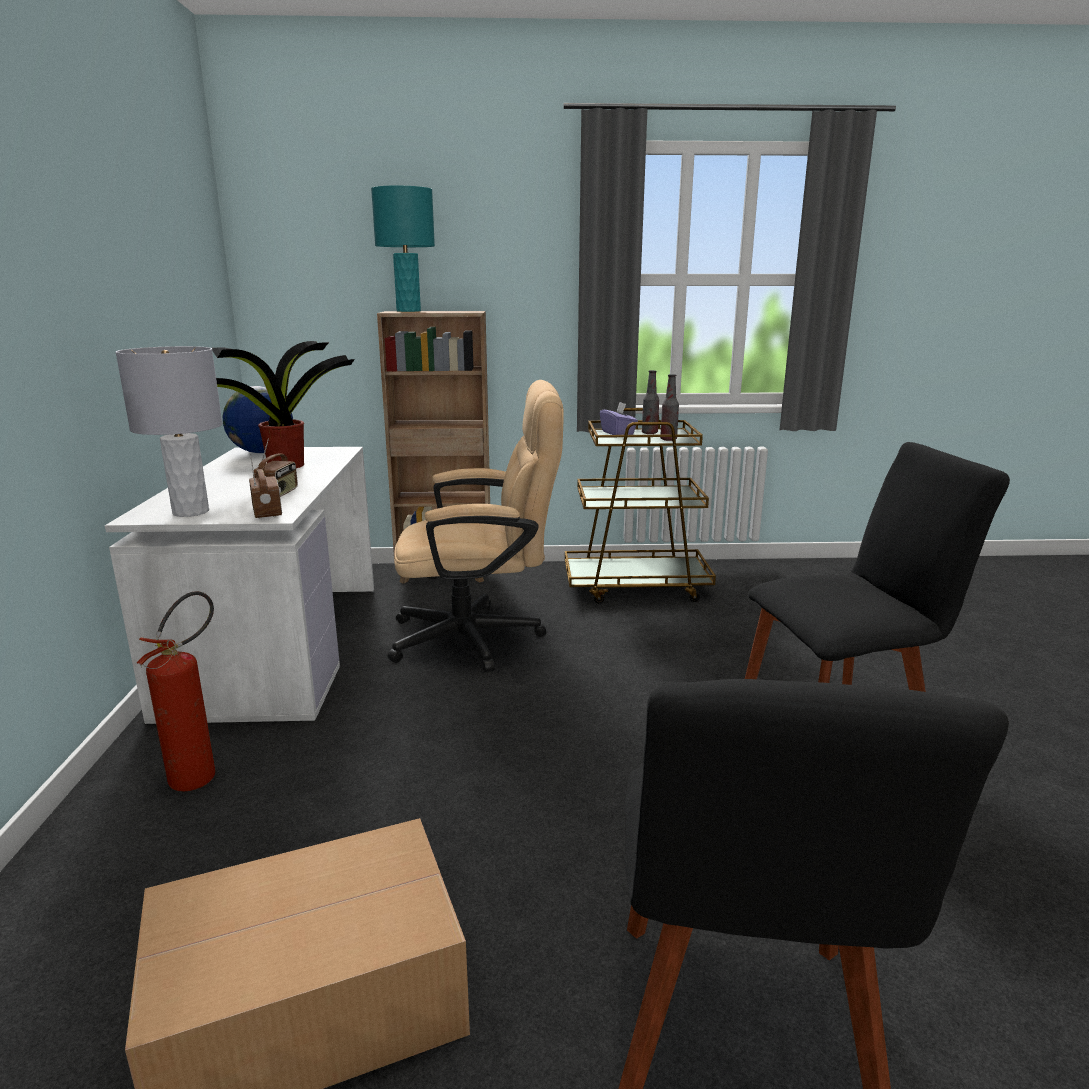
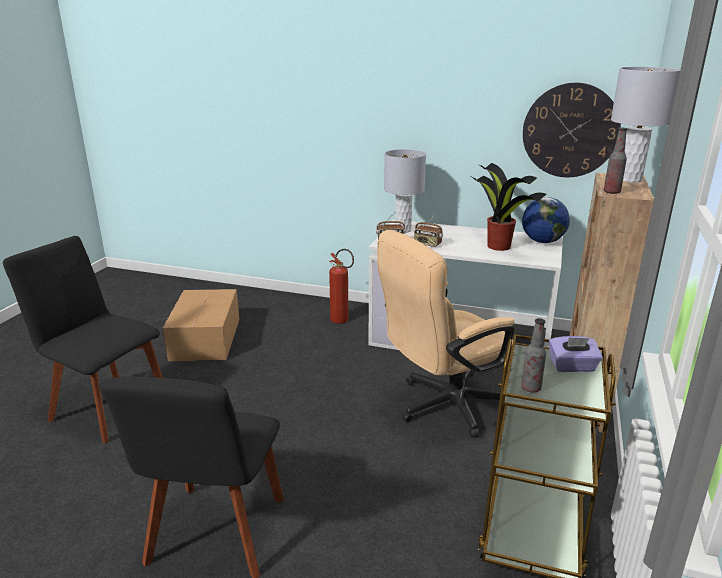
camera: 110 degrees right, 5 degrees up
(197, 293) = (570, 131): none -> wall clock
(408, 311) = (630, 179): turquoise table lamp -> grey table lamp
(481, 638) = (443, 406): beige office chair -> beige office chair turned 45 degrees clockwise
(649, 433) = (573, 387): bottle -> bottle (611, 192)

